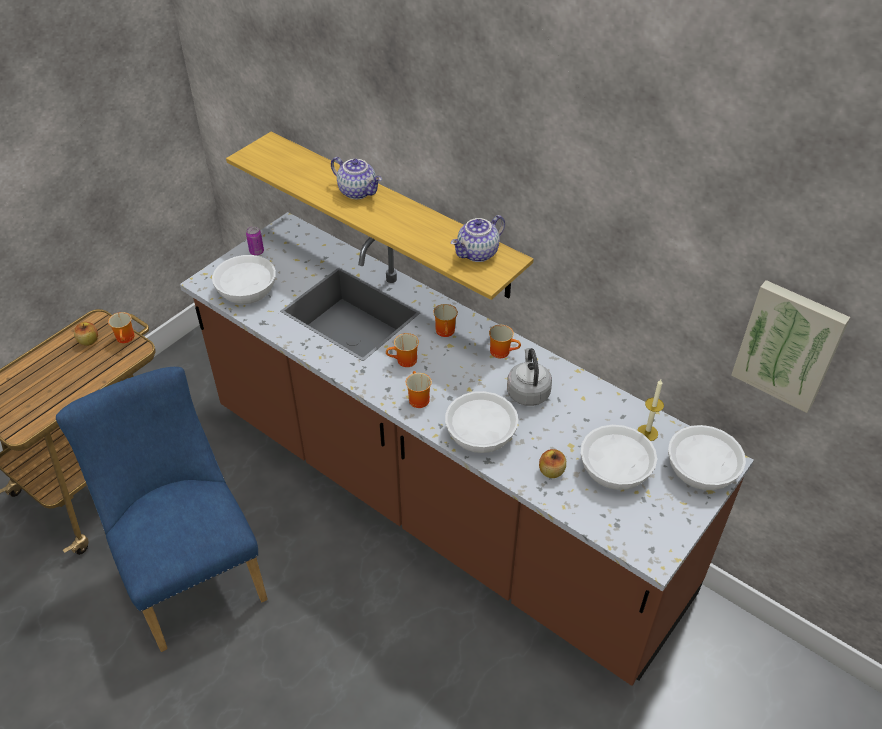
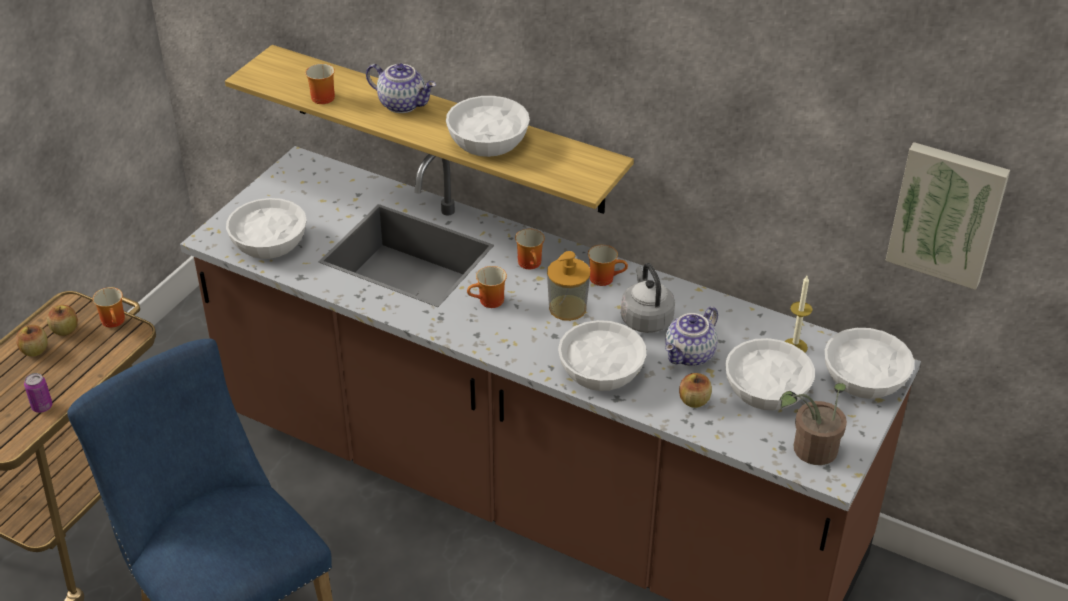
camera: 10 degrees left, 5 degrees down
(62, 355) = (35, 350): none -> apple
(256, 252) = (269, 196): can -> can (42, 407)
(417, 229) = (487, 140): none -> white bowl
(417, 399) = (515, 341): mug -> mug (320, 97)
(466, 374) = (567, 308): none -> soap dispenser
(478, 254) = (567, 160): teapot -> teapot (690, 355)
(639, 531) = (809, 451): none -> potted plant

